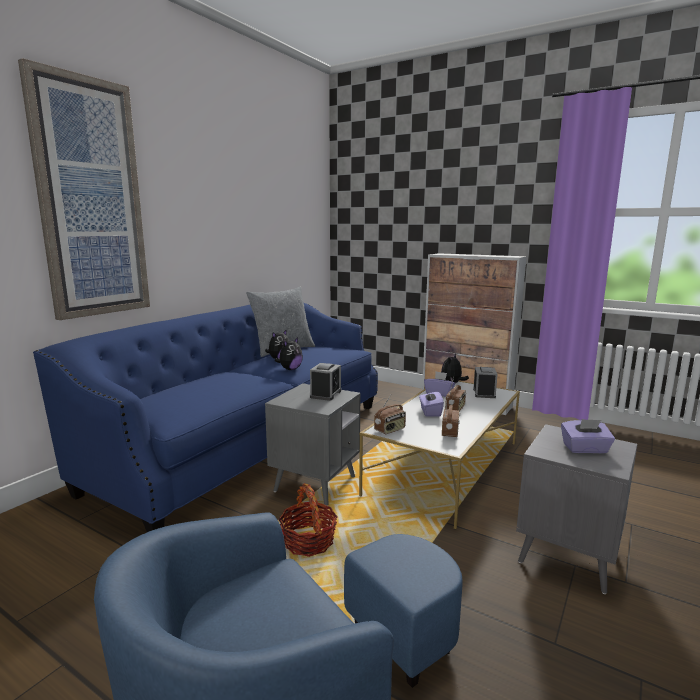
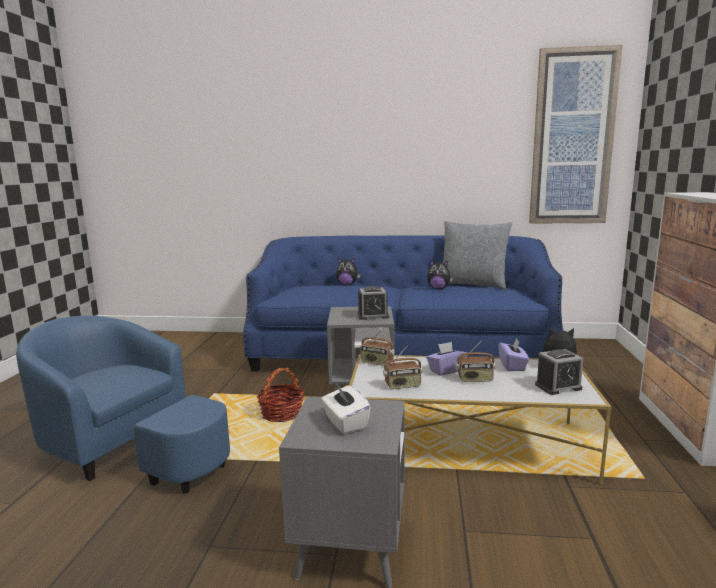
camera: 65 degrees right, 0 degrees up
(90, 200) = (321, 143): picture -> picture (572, 138)
(290, 369) = (420, 296): plush toy -> plush toy (347, 284)
(585, 449) = (345, 423): purple tissue box -> white tissue box

